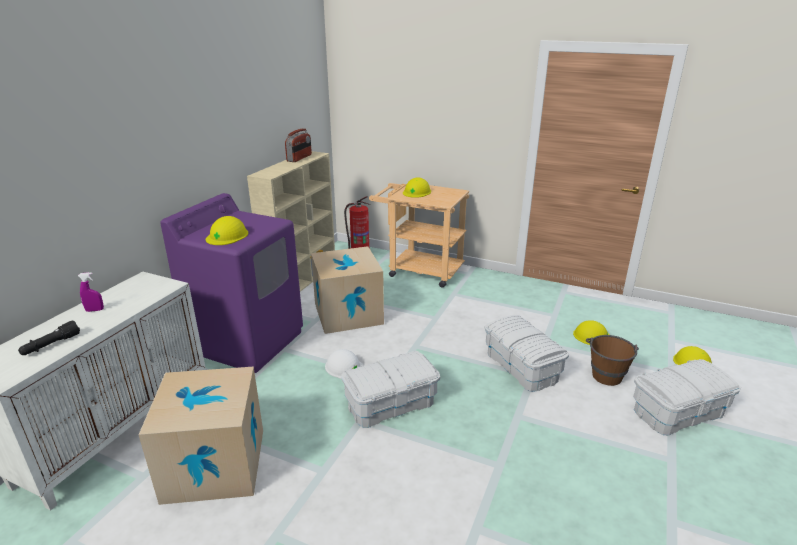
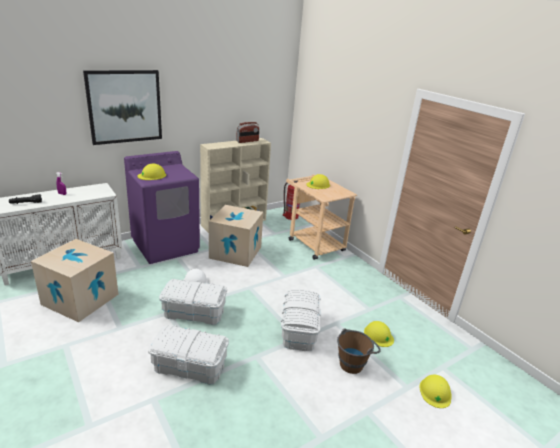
camera: 30 degrees right, 0 degrees up
(145, 136) = (125, 106): none -> picture
(678, 412) = (372, 414): white storage box -> white storage box (190, 366)

